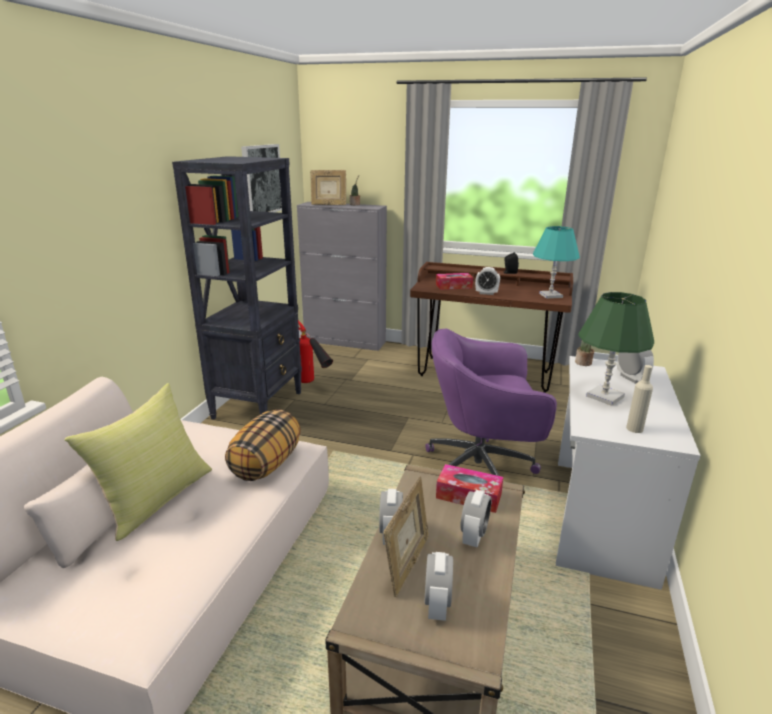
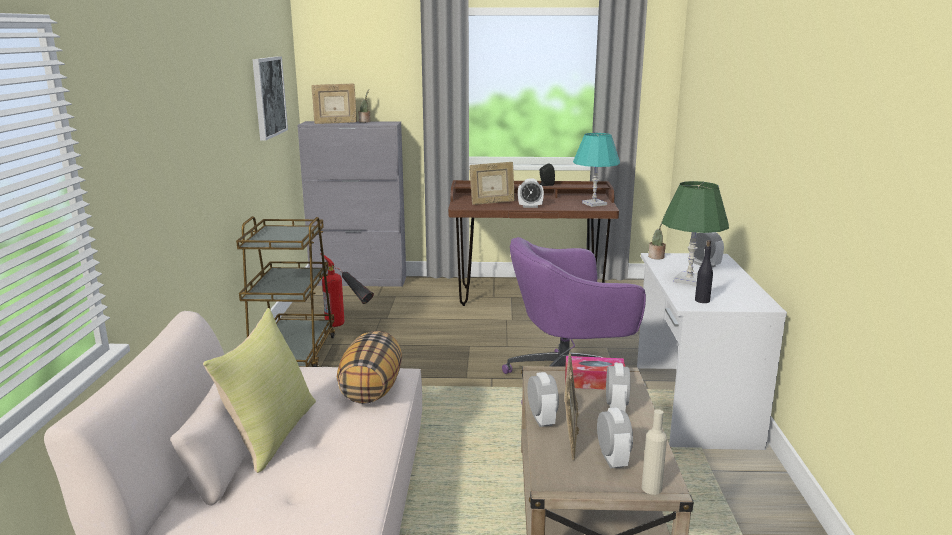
camera: 15 degrees left, 5 degrees down
(258, 404) = (293, 354): black bookcase -> brown cart
(453, 286) = (492, 203): tissue box -> picture frame
(605, 425) = (702, 300): none -> black bottle
(634, 428) = (726, 300): beige bottle -> beige bottle (651, 488)

